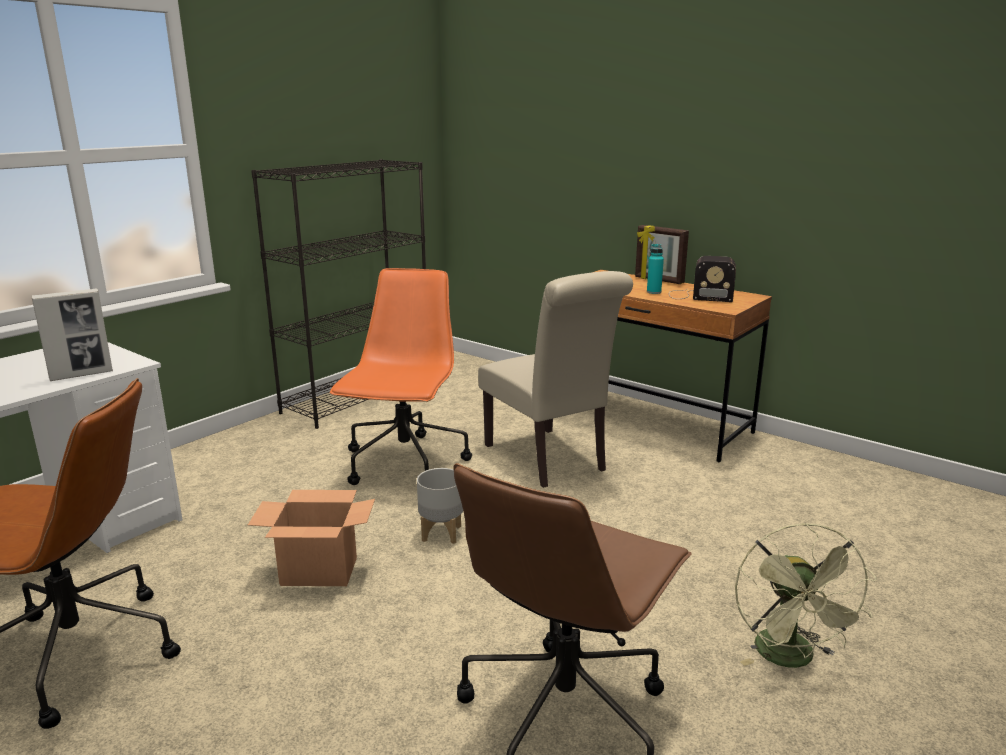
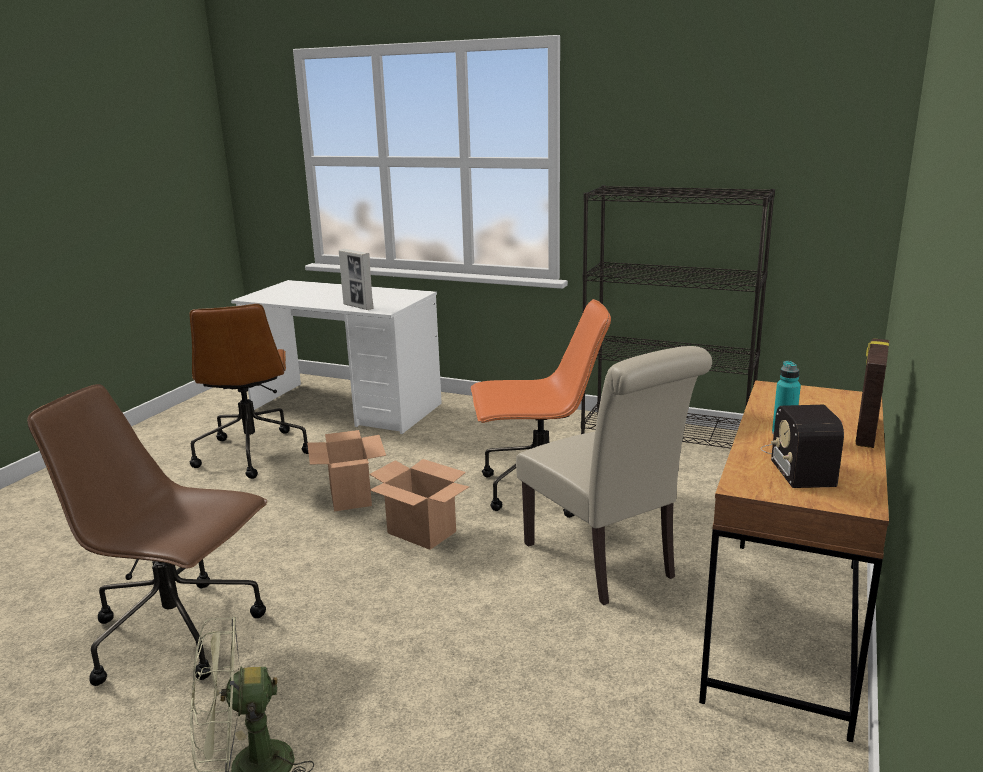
camera: 75 degrees right, 0 degrees up
(442, 533) = (422, 532): grey planter -> cardboard box
(549, 460) = (604, 564): beige chair -> beige chair turned 75 degrees counterclockwise

